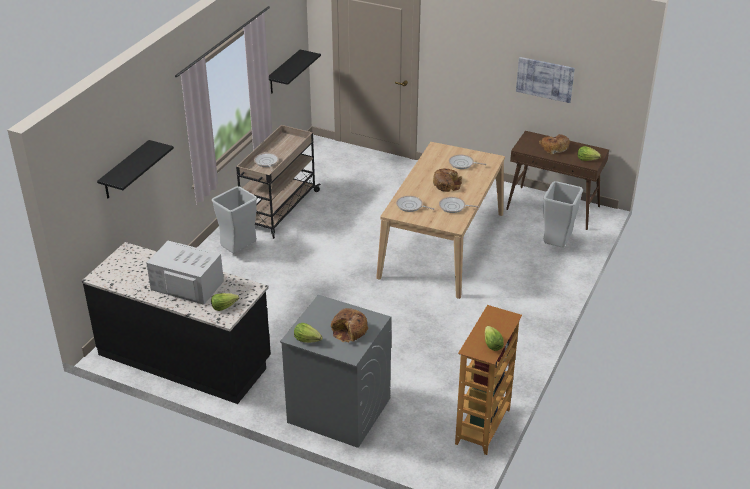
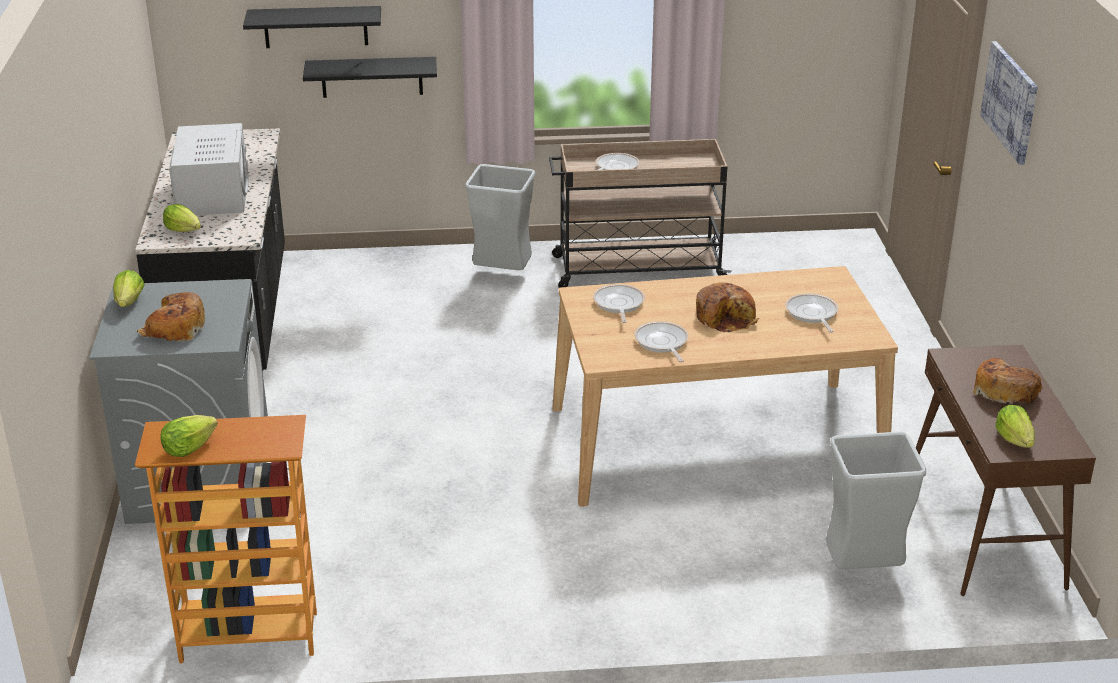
camera: 60 degrees right, 5 degrees down
(283, 72) = (796, 68): black shelf -> black shelf (372, 77)
(545, 79) = (1066, 241): picture -> picture (1010, 101)

